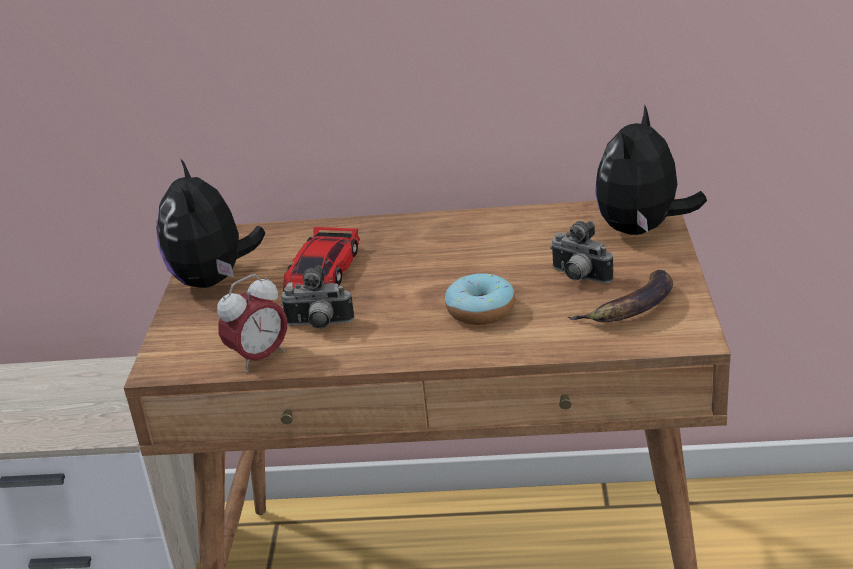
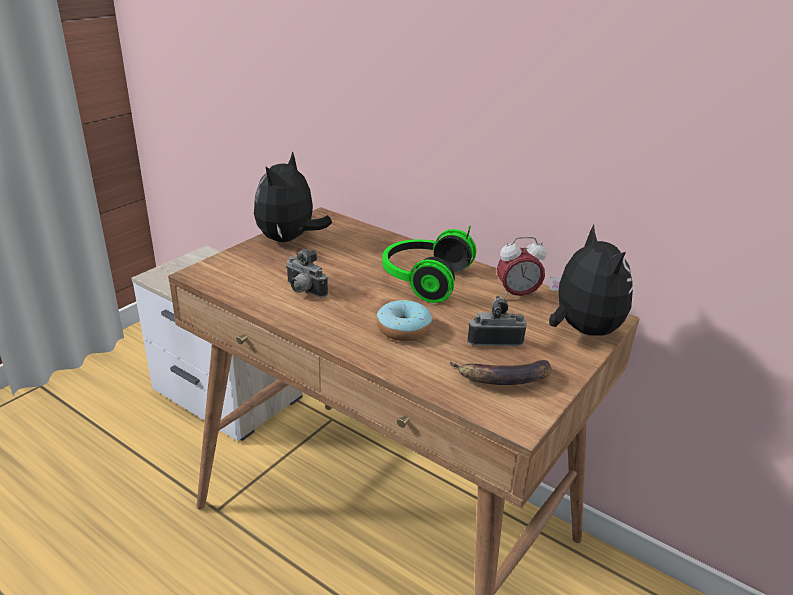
camera: 30 degrees right, 0 degrees up
(259, 358) = (248, 294): alarm clock -> alarm clock (517, 295)
(323, 271) = (349, 261): toy car -> none
(430, 253) = (423, 279): none -> headphones
(578, 278) = (494, 340): camera -> camera turned 105 degrees clockwise
(642, 230) = (581, 330): plush toy -> plush toy turned 105 degrees clockwise

